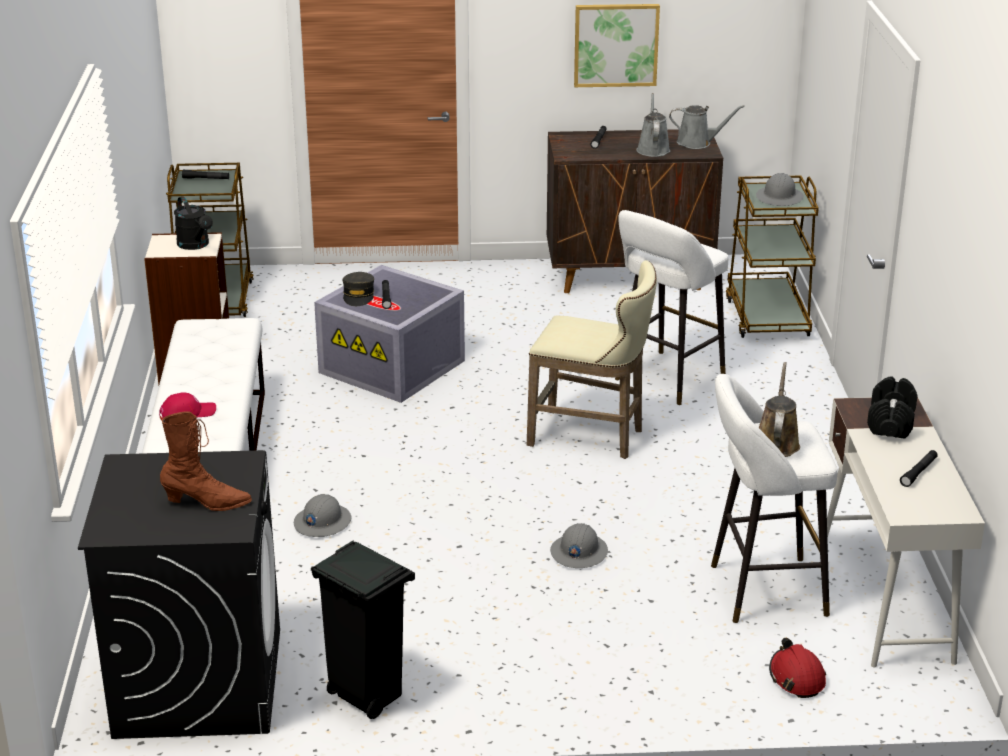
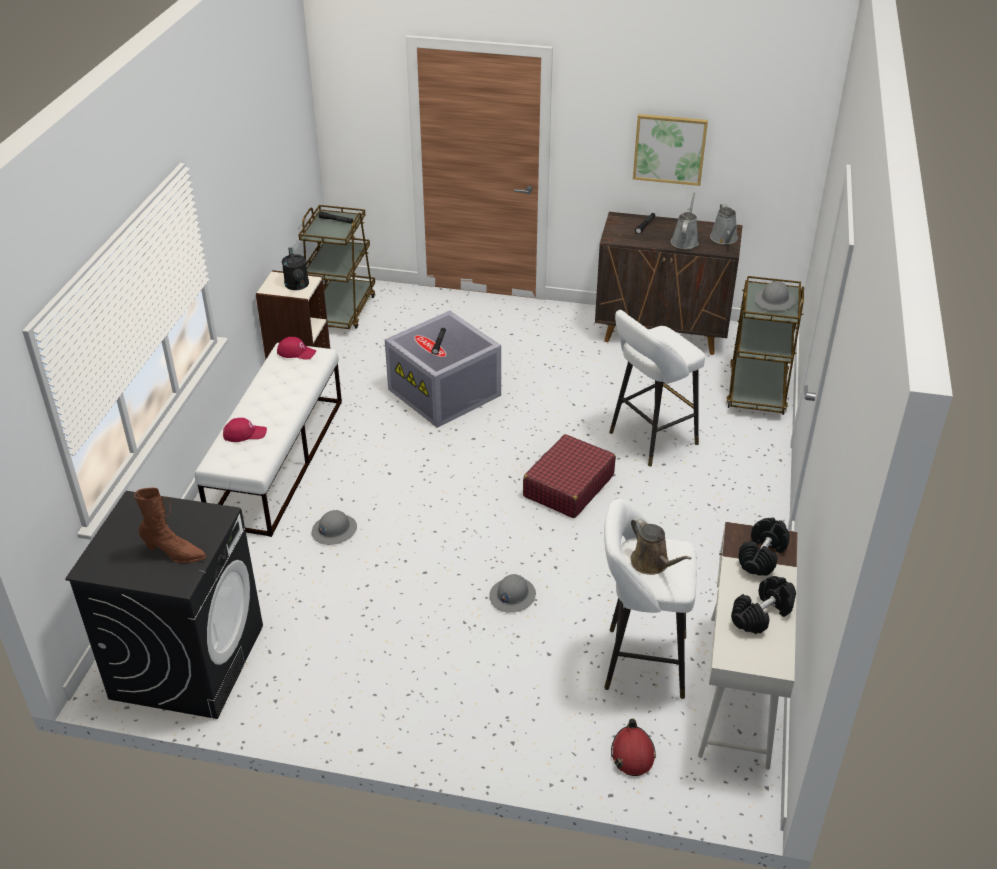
camera: 15 degrees right, 10 degrees up
(210, 326) = (296, 352): none -> red cap
(358, 296) = (419, 338): grey cap -> none
(366, 696) = (299, 700): black trash can -> none
(592, 437) = (568, 486): beige stool -> red suitcase
(697, 143) = (724, 239): grey watering can -> grey watering can turned 60 degrees clockwise
(776, 442) = (652, 563): brown watering can -> brown watering can turned 120 degrees clockwise
(918, 472) = (761, 615): black flashlight -> black dumbbell

